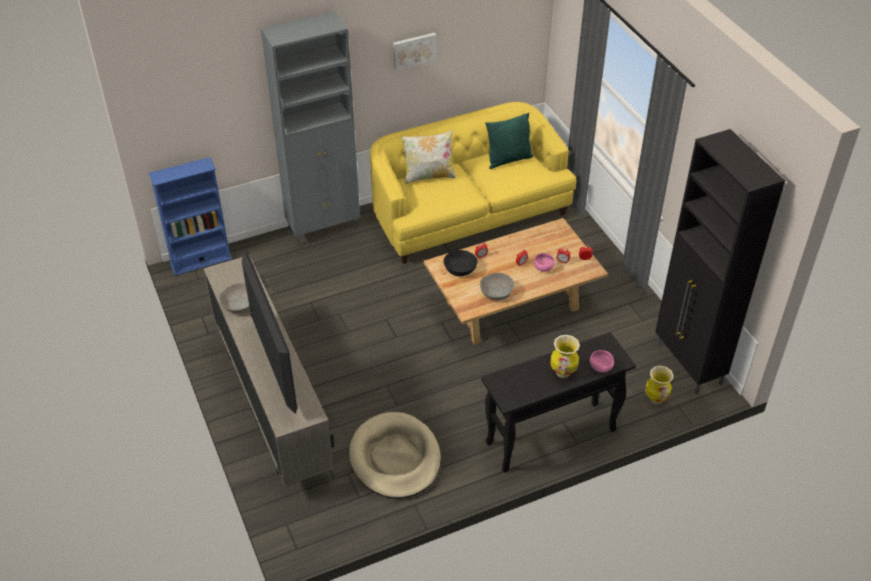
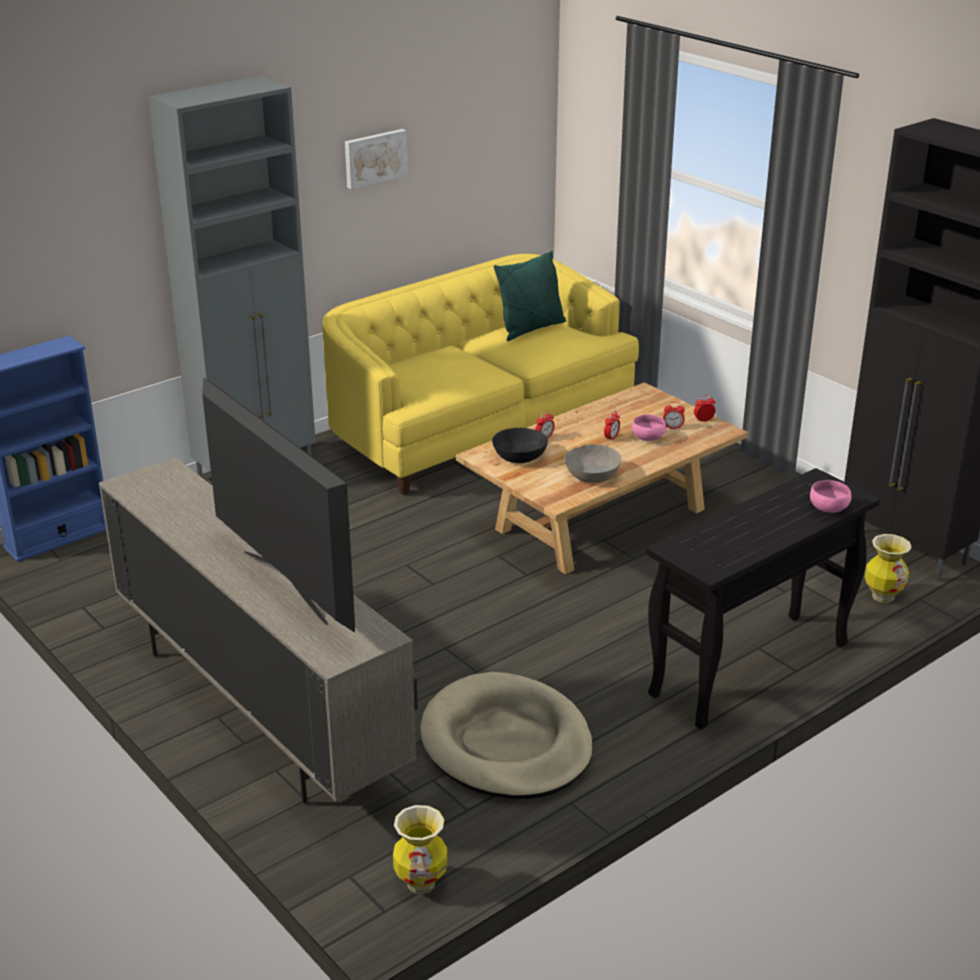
camera: 15 degrees left, 15 degrees down
(239, 305) = (182, 518): grey bowl -> none
(429, 176) = (418, 359): pillow -> none
(563, 372) = (774, 523): vase -> vase (421, 883)

